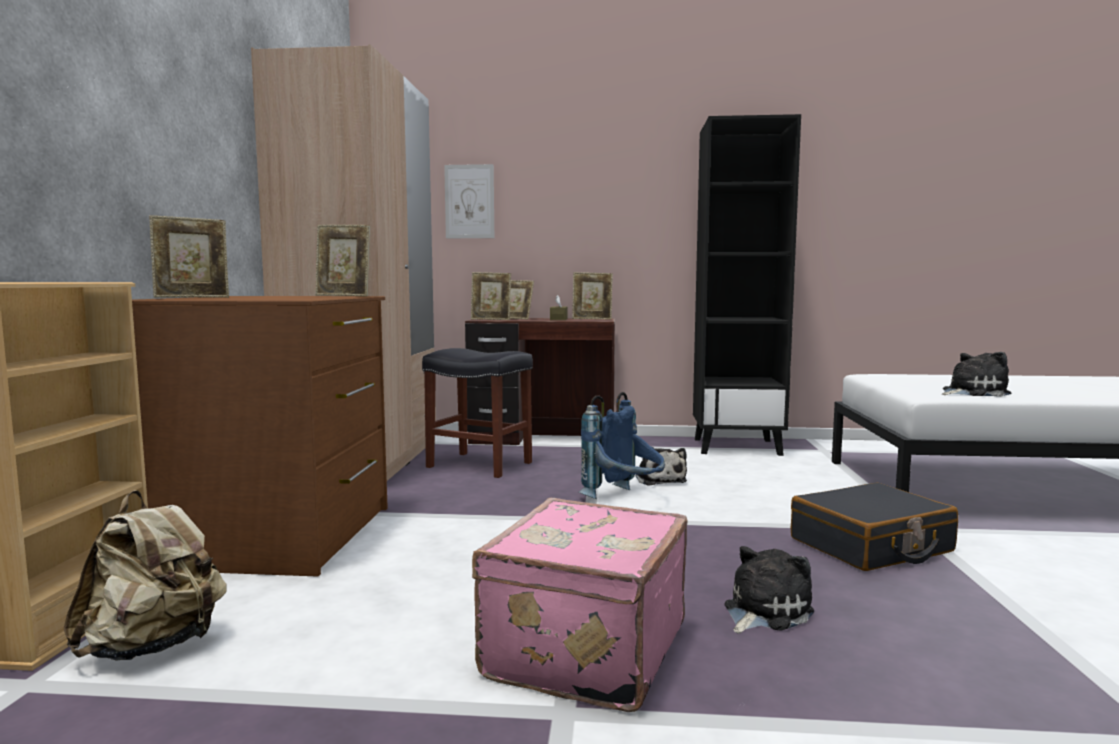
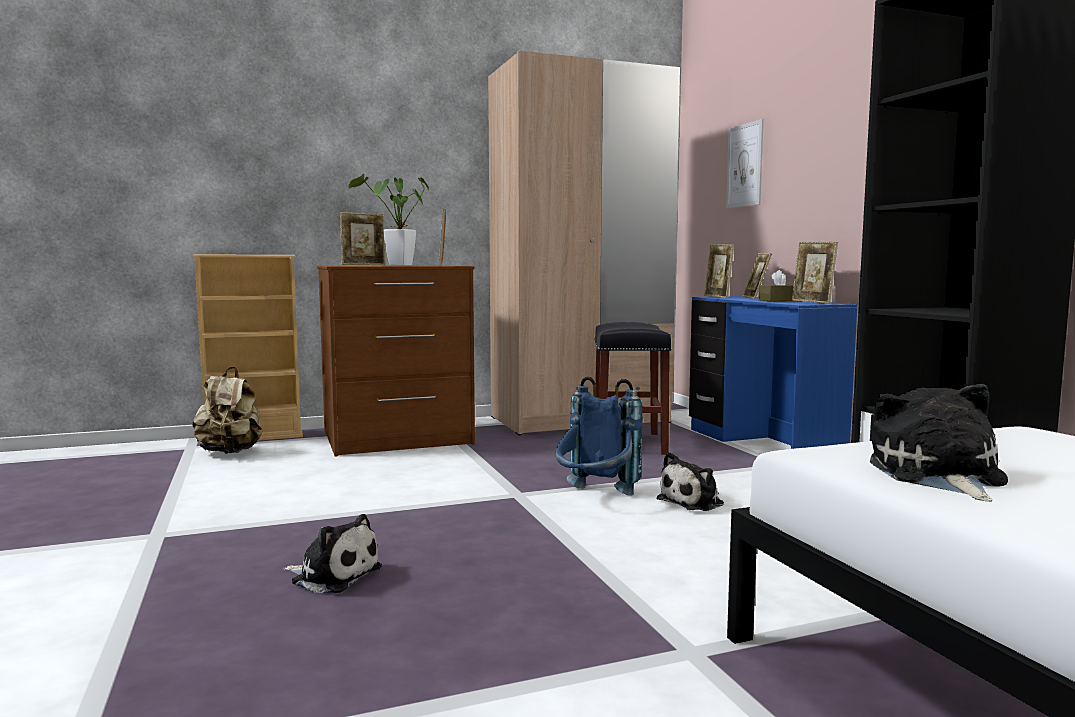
camera: 65 degrees right, 0 degrees up
(192, 297) = (363, 265): picture frame -> picture frame turned 60 degrees counterclockwise
(287, 297) = (397, 265): none -> potted plant
(542, 440) = (760, 445): brown desk -> blue desk
(582, 651) = (241, 528): pink suitcase -> none
(871, 546) = (573, 619): black suitcase -> none
(971, 392) = (937, 475): plush toy -> plush toy turned 135 degrees counterclockwise

